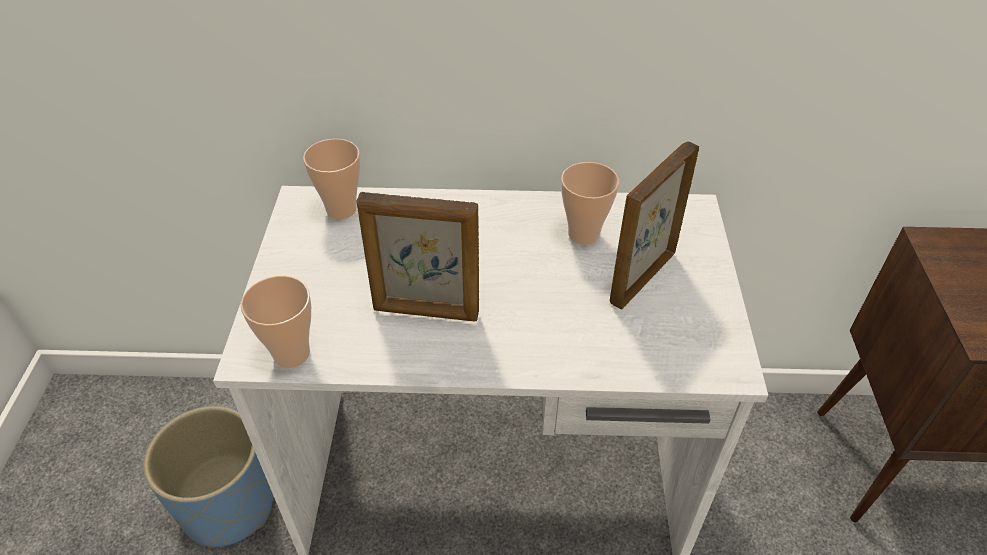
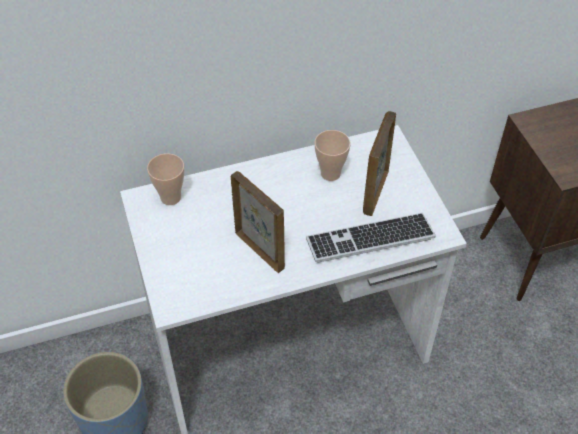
camera: 20 degrees left, 5 degrees up
(291, 354) = (194, 298): cup -> none
(426, 312) = (260, 250): picture frame -> picture frame turned 120 degrees counterclockwise
(604, 343) = (370, 239): none -> keyboard

